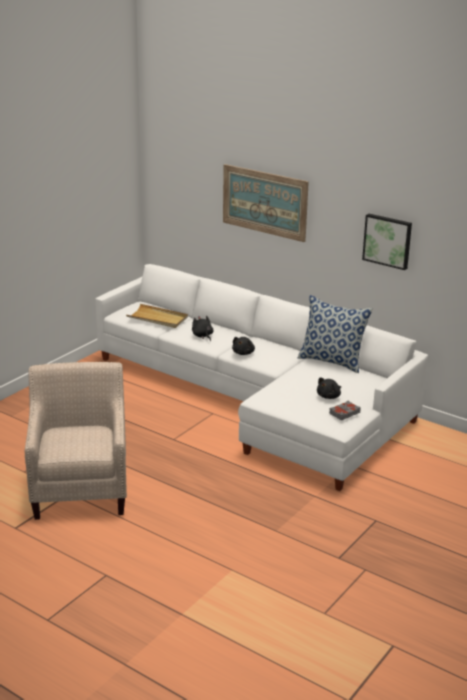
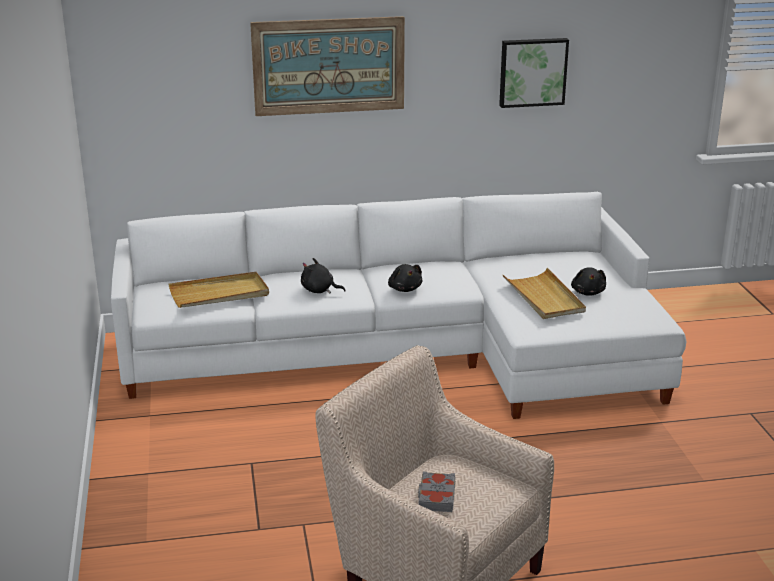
camera: 45 degrees left, 0 degrees up
(299, 387) = (544, 297): none -> beige tray
(332, 361) = (507, 257): pillow -> none
(344, 413) = (635, 302): grey book -> grey book (436, 496)

